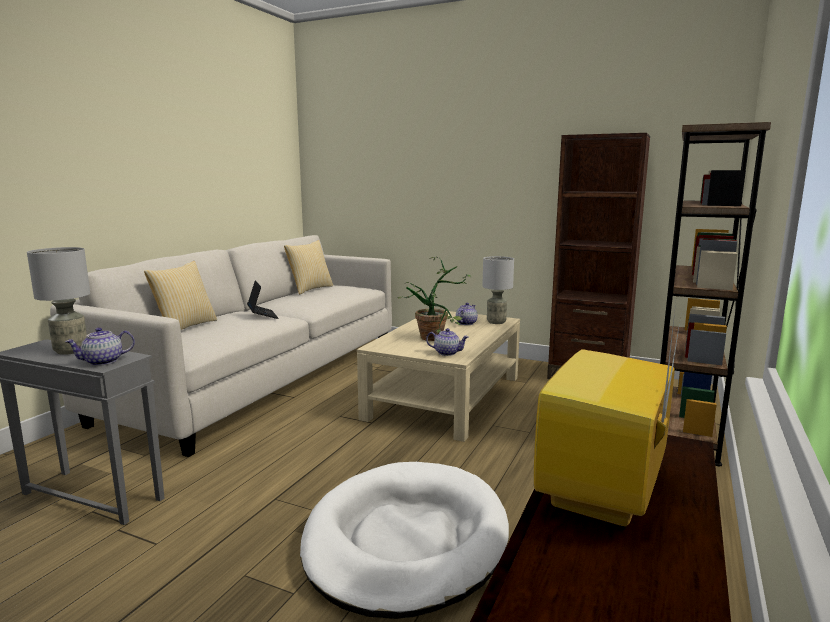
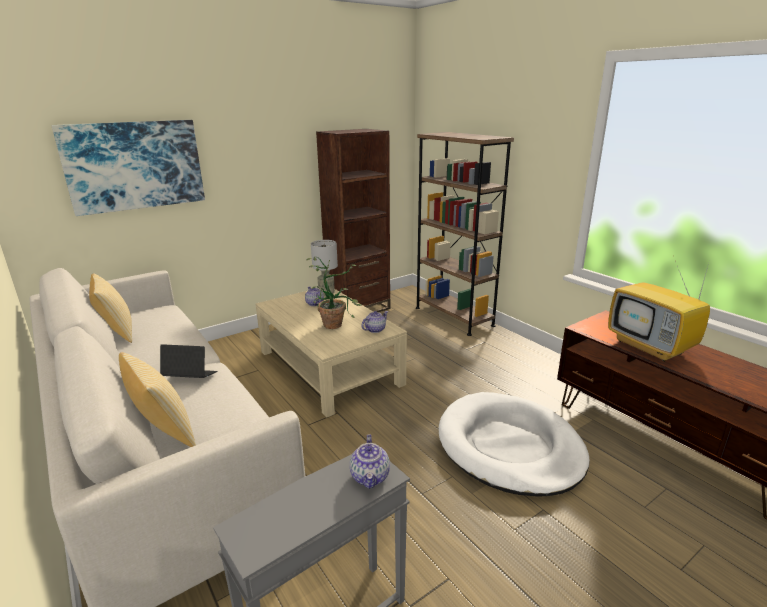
camera: 60 degrees left, 10 degrees up
(71, 350) = (300, 501): grey table lamp -> none
(388, 163) = (135, 165): none -> picture

